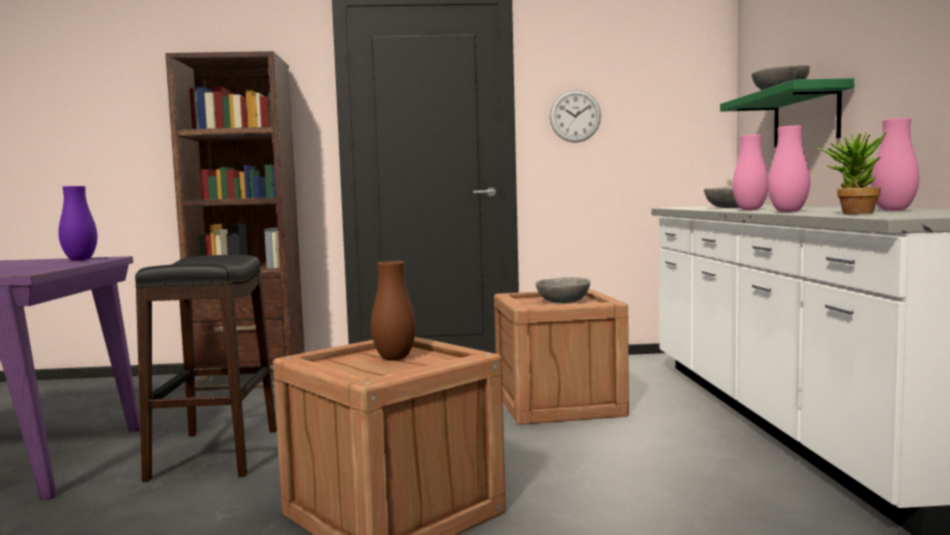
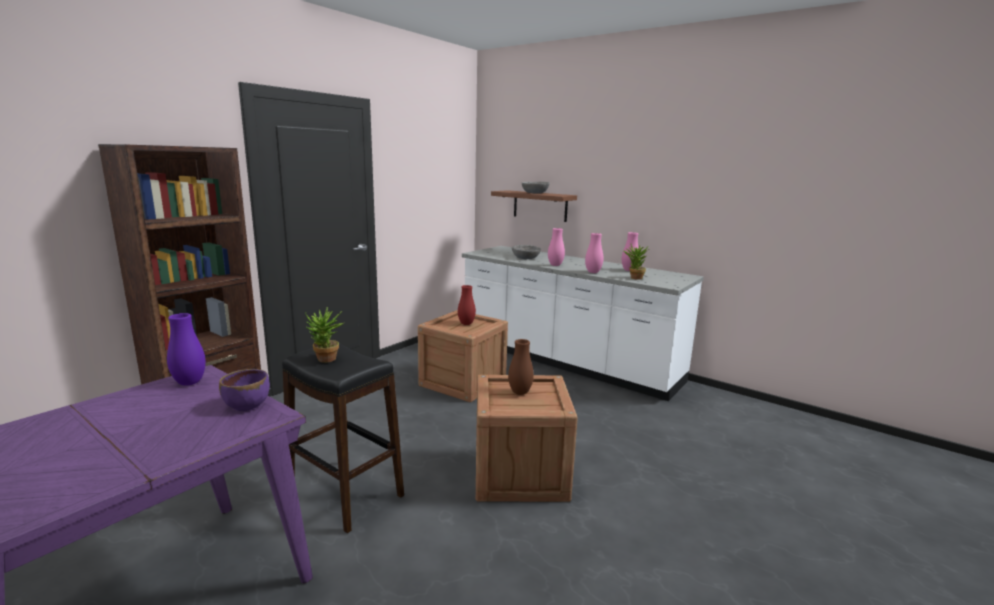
camera: 50 degrees left, 10 degrees up
(41, 268) = (247, 405): none -> purple bowl
(191, 260) = (325, 360): none -> potted plant
(563, 301) = (466, 324): grey bowl -> red vase
(575, 116) = (405, 191): wall clock -> none
(805, 117) = (540, 206): green shelf -> brown shelf

